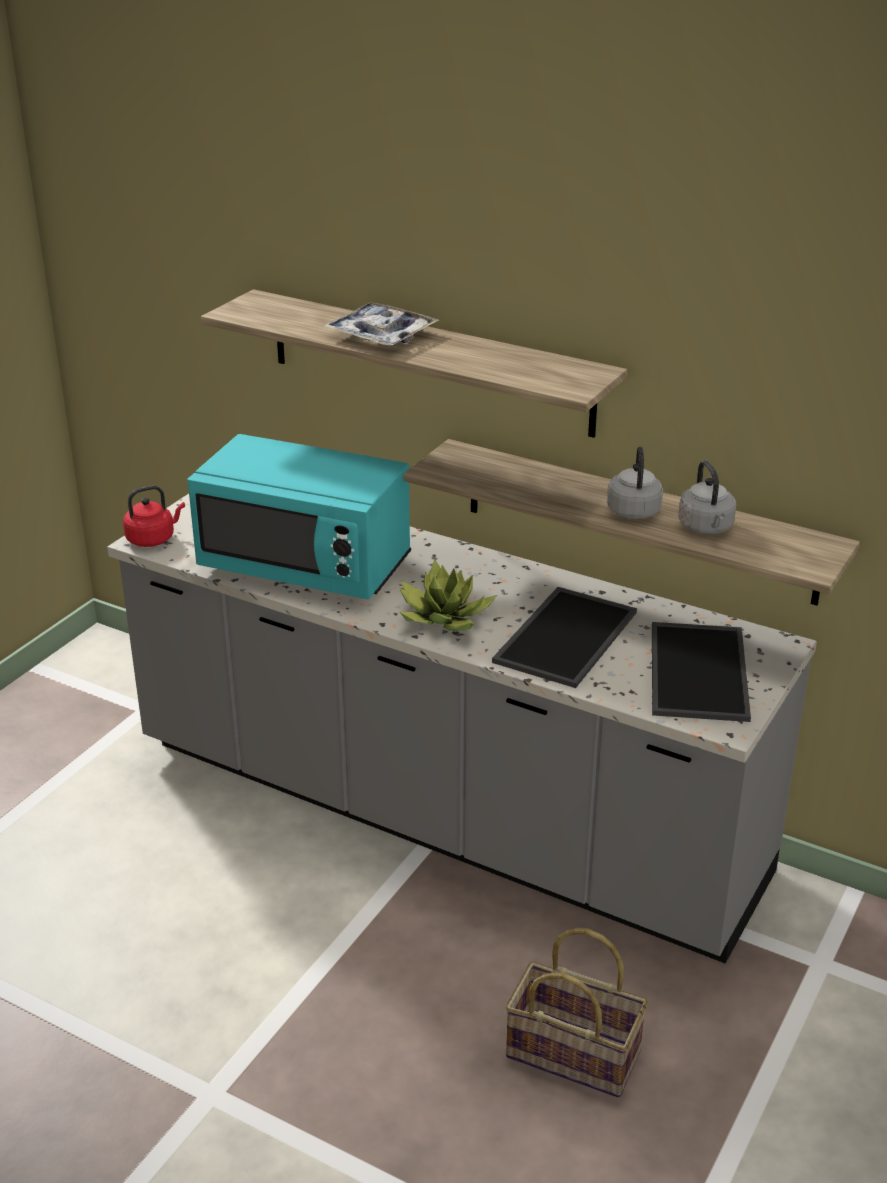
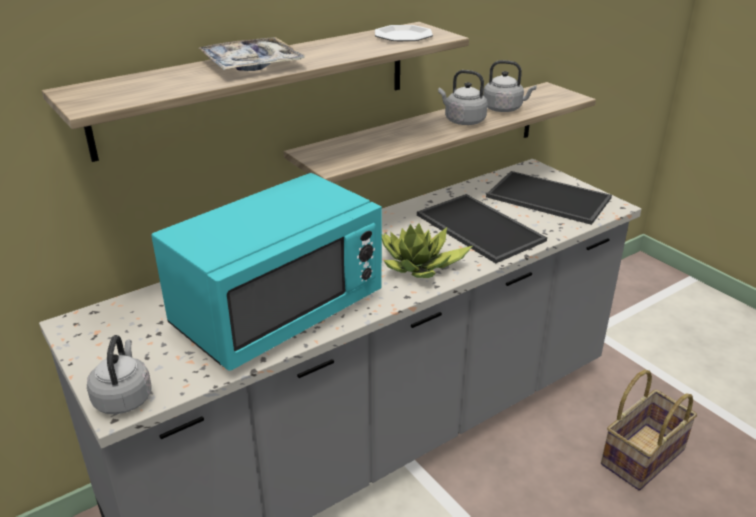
camera: 65 degrees left, 0 degrees up
(153, 539) = (124, 397): red kettle -> grey kettle
(551, 373) = (404, 36): none -> plate

